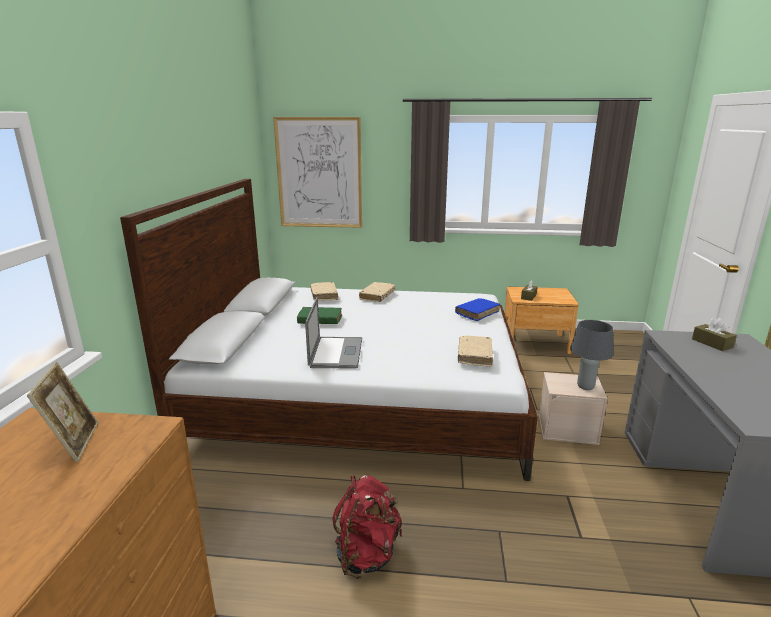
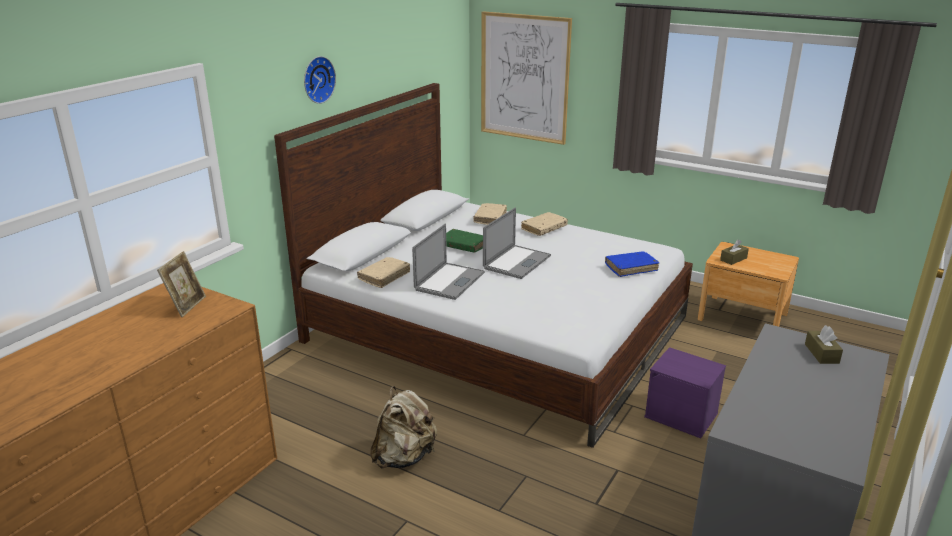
camera: 25 degrees right, 5 degrees up
(154, 159) = (317, 79): none -> wall clock
(367, 554) = (404, 457): red backpack -> beige backpack
(382, 325) = (517, 262): none -> laptop
(474, 355) = (574, 312): beige book -> beige book (384, 276)
(568, 429) = (682, 415): beige storage box -> purple storage box
(585, 387) = (697, 372): grey table lamp -> none

